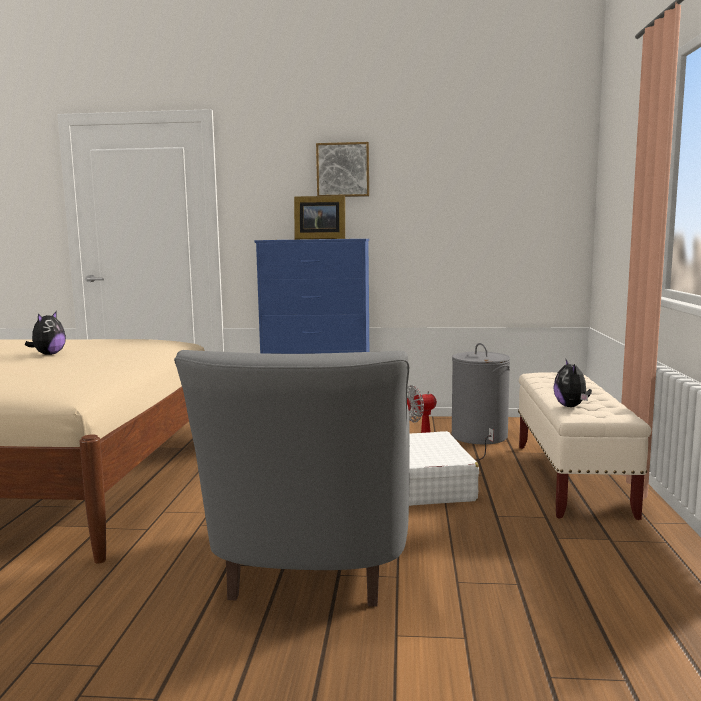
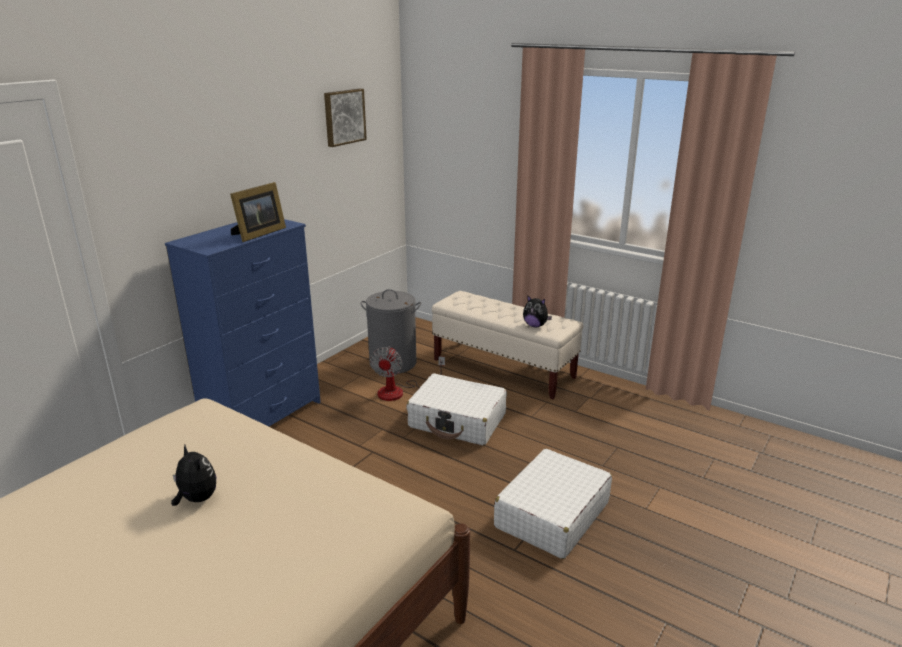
camera: 60 degrees left, 15 degrees up
(311, 571) = (551, 515): grey armchair -> white suitcase
(343, 170) = (225, 143): picture -> picture (343, 117)

